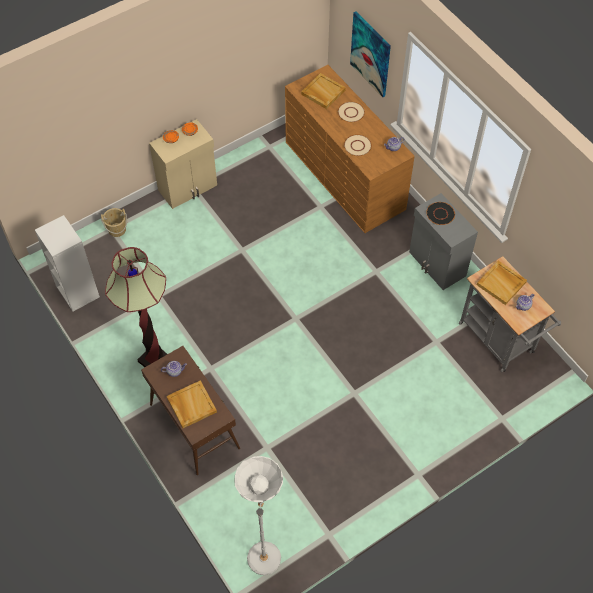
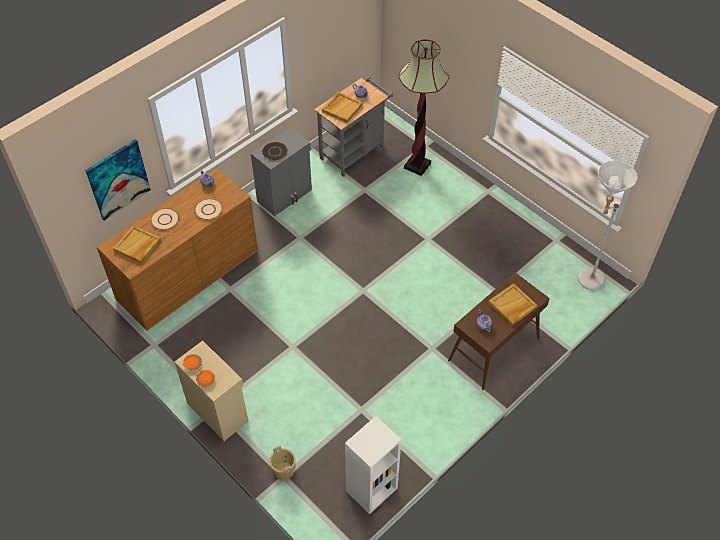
camera: 100 degrees left, 5 degrees down
(154, 360) = (435, 396): floor lamp -> floor lamp (417, 165)

